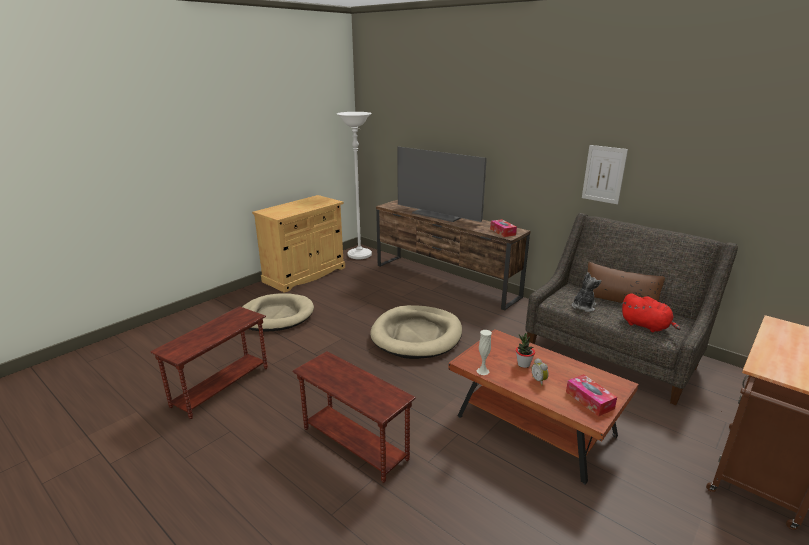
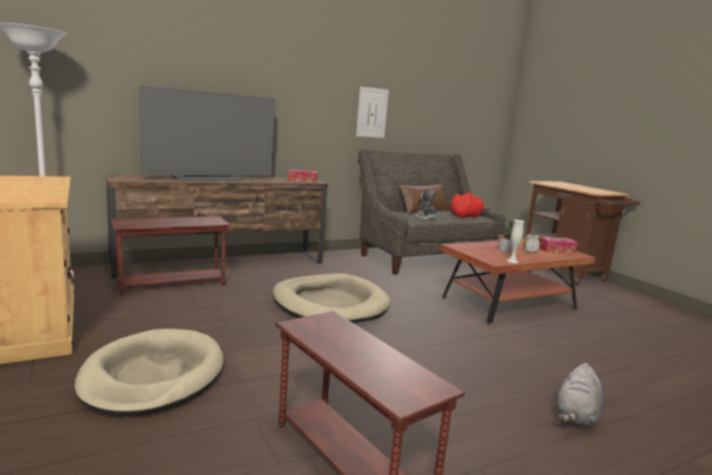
camera: 70 degrees left, 10 degrees down
(309, 476) = (576, 417): none -> grey plush toy
(355, 443) = (521, 379): brown side table -> brown side table (172, 284)

